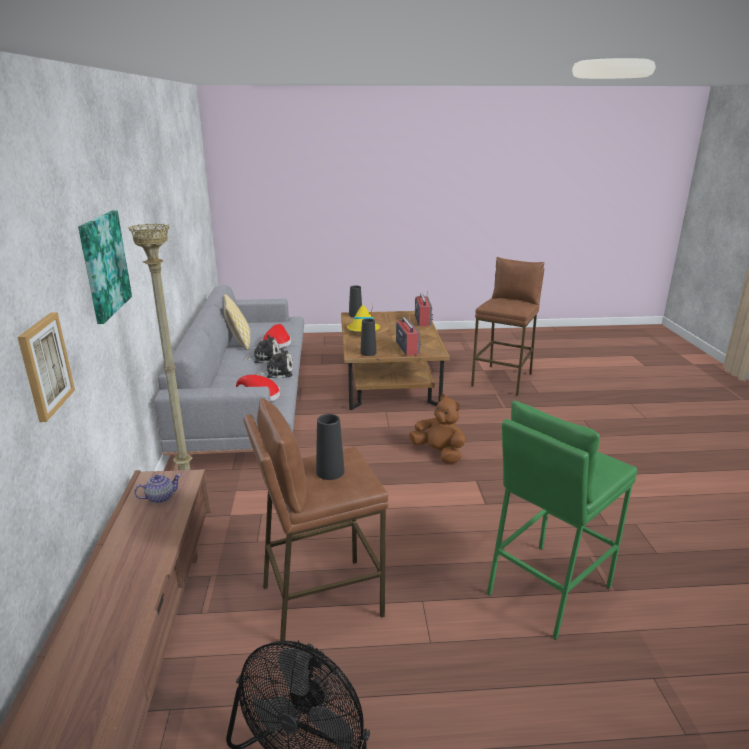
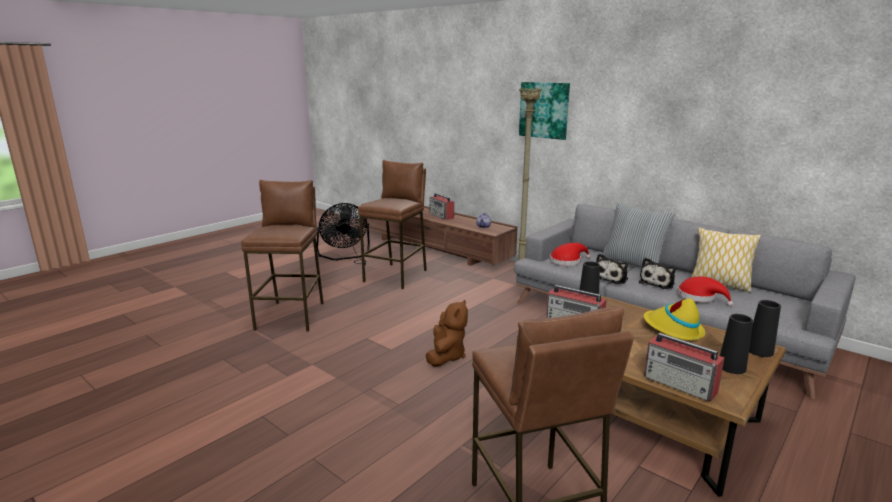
camera: 135 degrees right, 5 degrees down
(45, 365) = (472, 127): picture -> none
(122, 575) = (441, 216): none -> radio
(224, 374) = (633, 263): none -> pillow
(330, 472) = (390, 202): black vase -> black vase (731, 367)
(439, 453) = (446, 356): brown plush toy -> brown plush toy turned 75 degrees counterclockwise
(547, 589) = (291, 316): green stool -> brown stool

